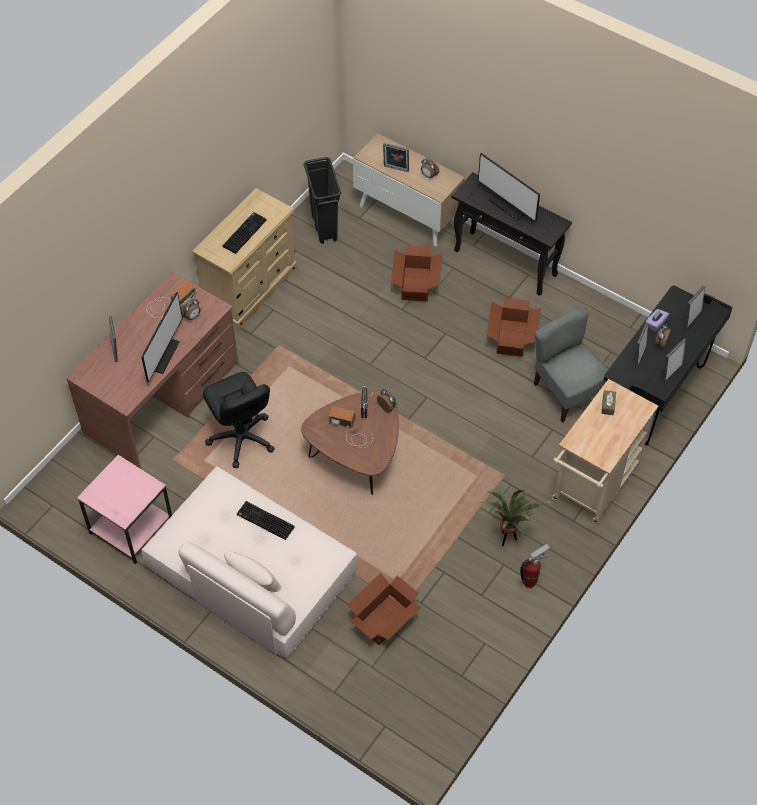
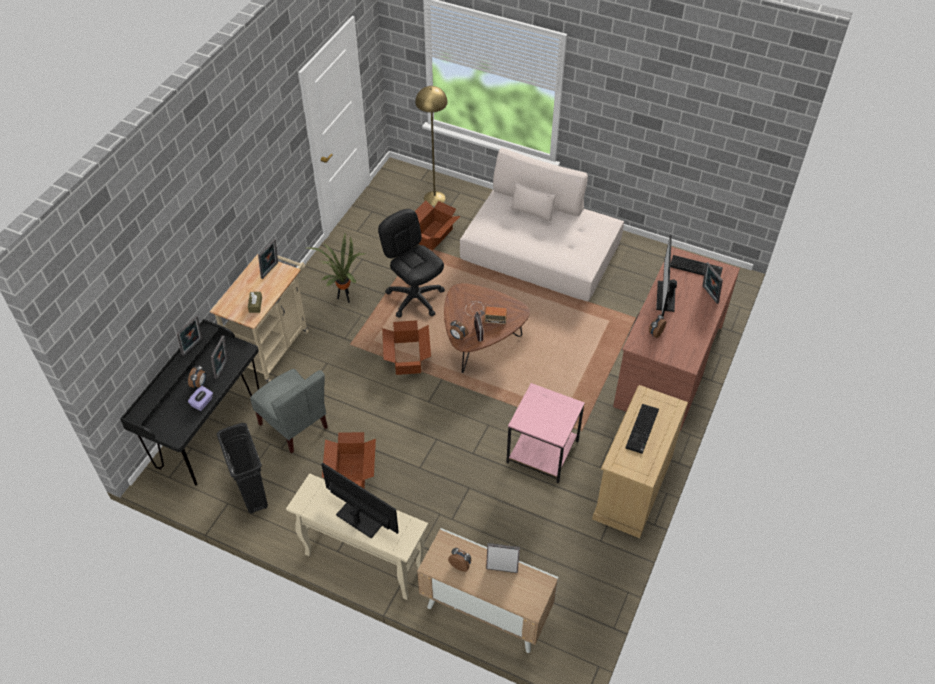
camera: 170 degrees right, 5 degrees down
(130, 527) = (646, 266): pink side table -> pink side table (543, 451)
(169, 303) = (683, 342): radio -> none
(241, 438) = (584, 342): black office chair -> black office chair (415, 298)
(264, 521) = (537, 245): keyboard -> keyboard (696, 267)
(324, 228) = (577, 576): black trash can -> black trash can (252, 492)
(371, 687) = (434, 198): none -> yellow floor lamp
(416, 284) = (458, 519): cardboard box -> cardboard box (407, 358)
(506, 263) = (363, 561): black console table -> beige console table
(530, 582) = (325, 272): fire extinguisher -> none
(691, 318) = (164, 414): picture frame -> picture frame (270, 271)

